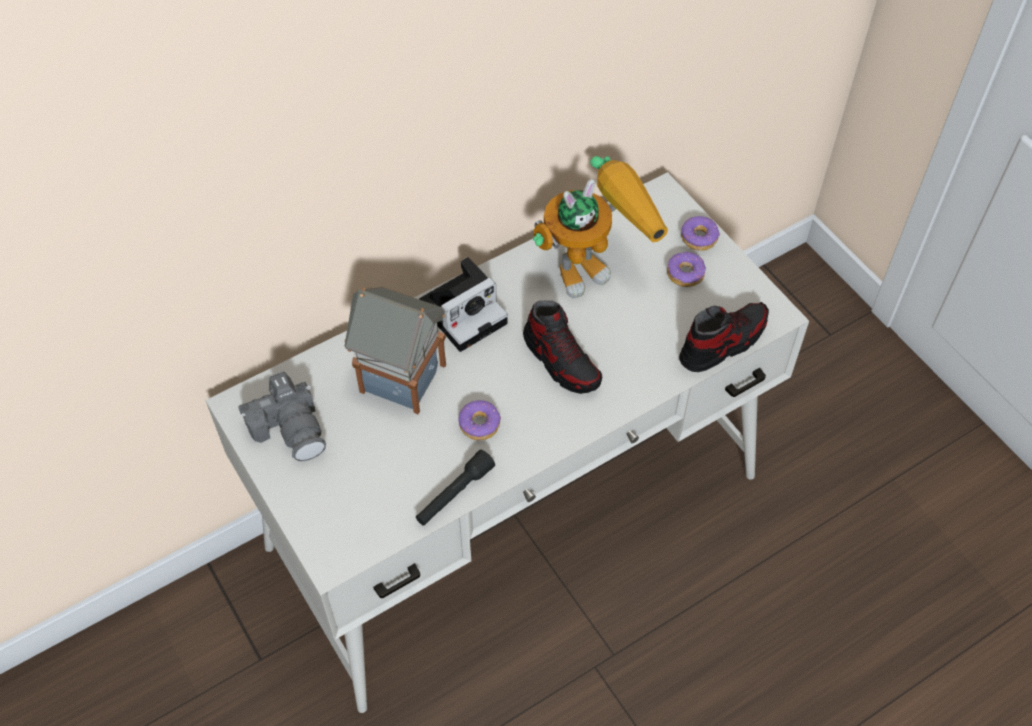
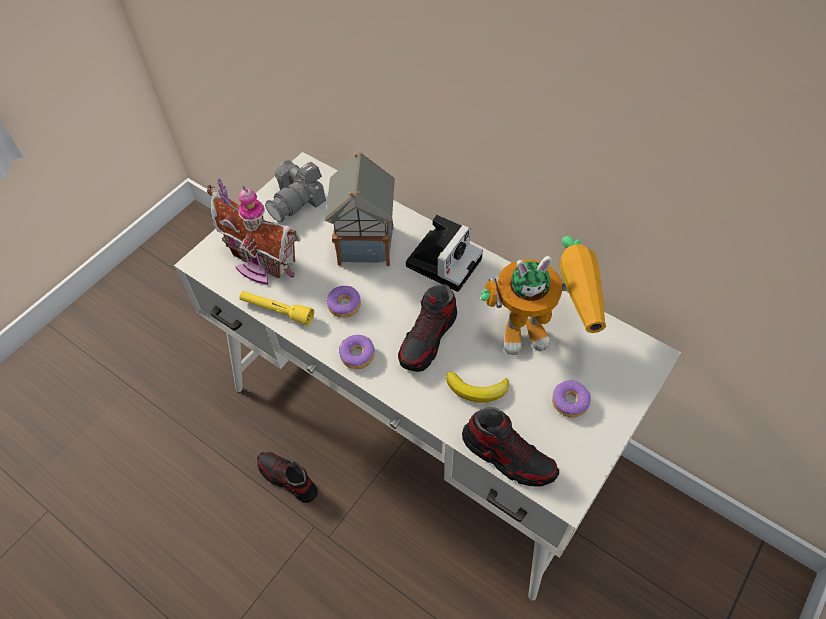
camera: 70 degrees right, 0 degrees up
(371, 493) = (261, 263): none -> toy house
(454, 494) = (277, 311): black flashlight -> yellow flashlight
(465, 311) = (444, 260): camera -> camera turned 90 degrees counterclockwise
(522, 680) = (288, 479): none -> shoe
(594, 263) = (541, 329): toy robot -> toy robot turned 45 degrees counterclockwise
(641, 340) = (477, 389): none -> banana
(699, 238) = (618, 401): donut -> donut (357, 355)

